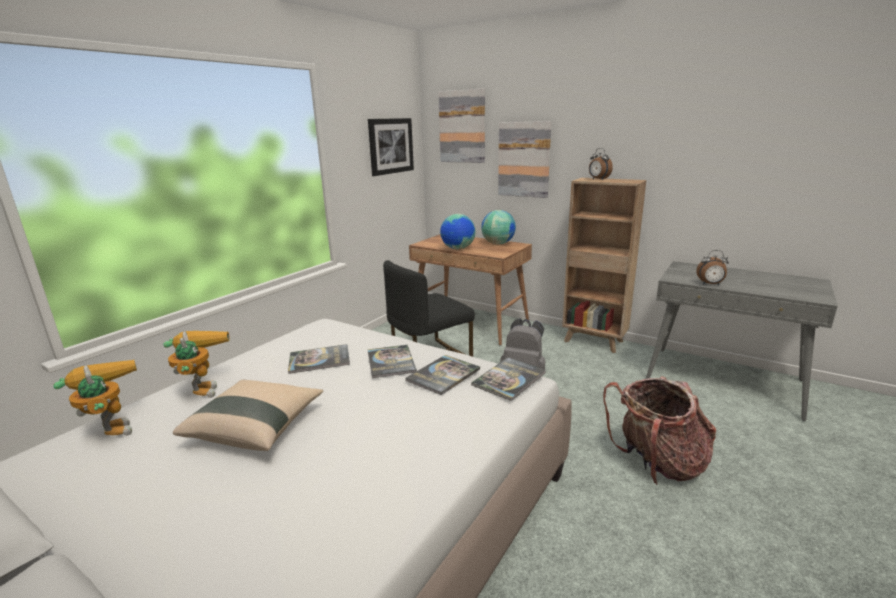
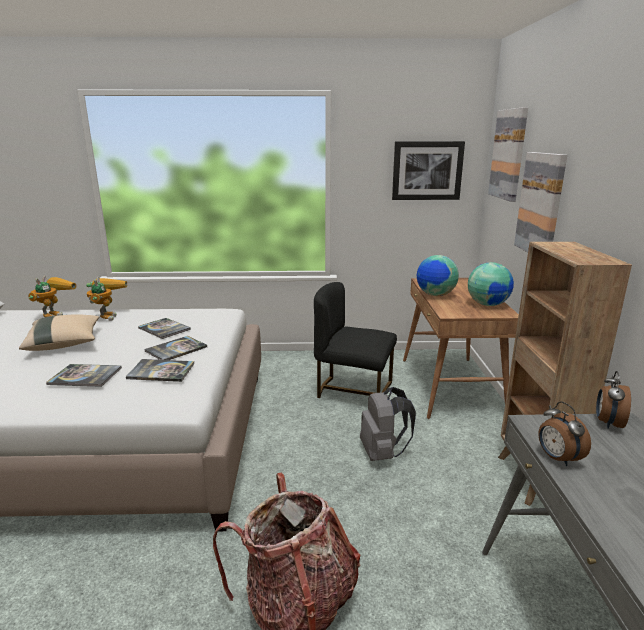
camera: 55 degrees right, 0 degrees up
(202, 388) = (107, 316): toy robot -> toy robot turned 45 degrees counterclockwise
(509, 379) = (171, 397): book -> book (85, 376)
(598, 179) = (570, 248): alarm clock -> alarm clock (607, 423)

